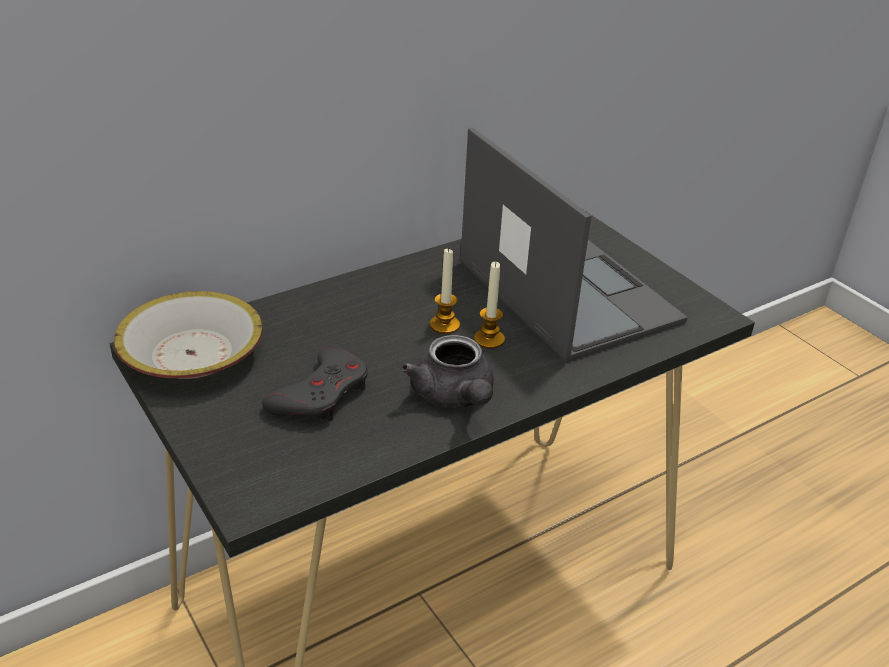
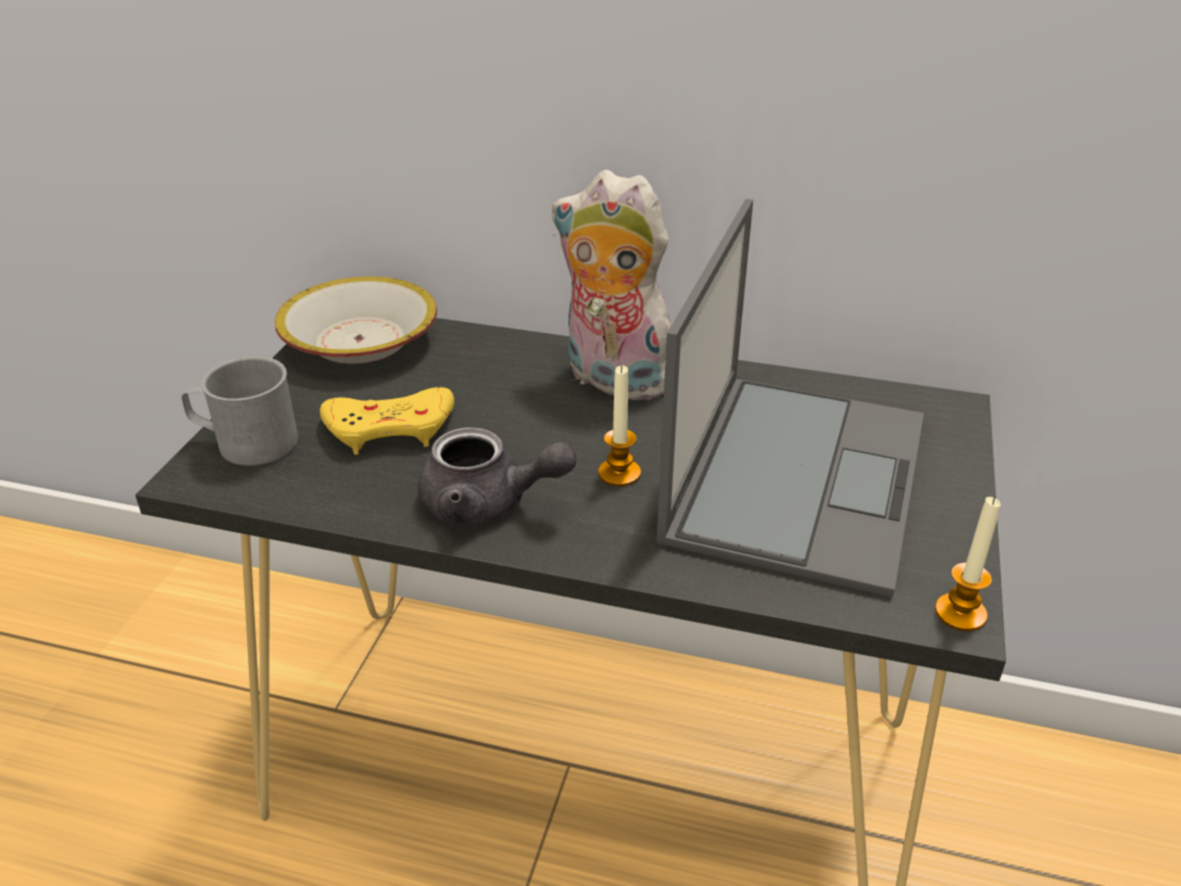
camera: 50 degrees right, 0 degrees up
(241, 461) = (246, 442): none -> grey mug
(321, 394) = (390, 429): grey game controller -> yellow game controller
(396, 292) = (611, 380): none -> plush toy
(444, 325) = (601, 435): candle -> candle (960, 613)
(455, 397) = (488, 504): grey teapot -> grey teapot turned 105 degrees counterclockwise

